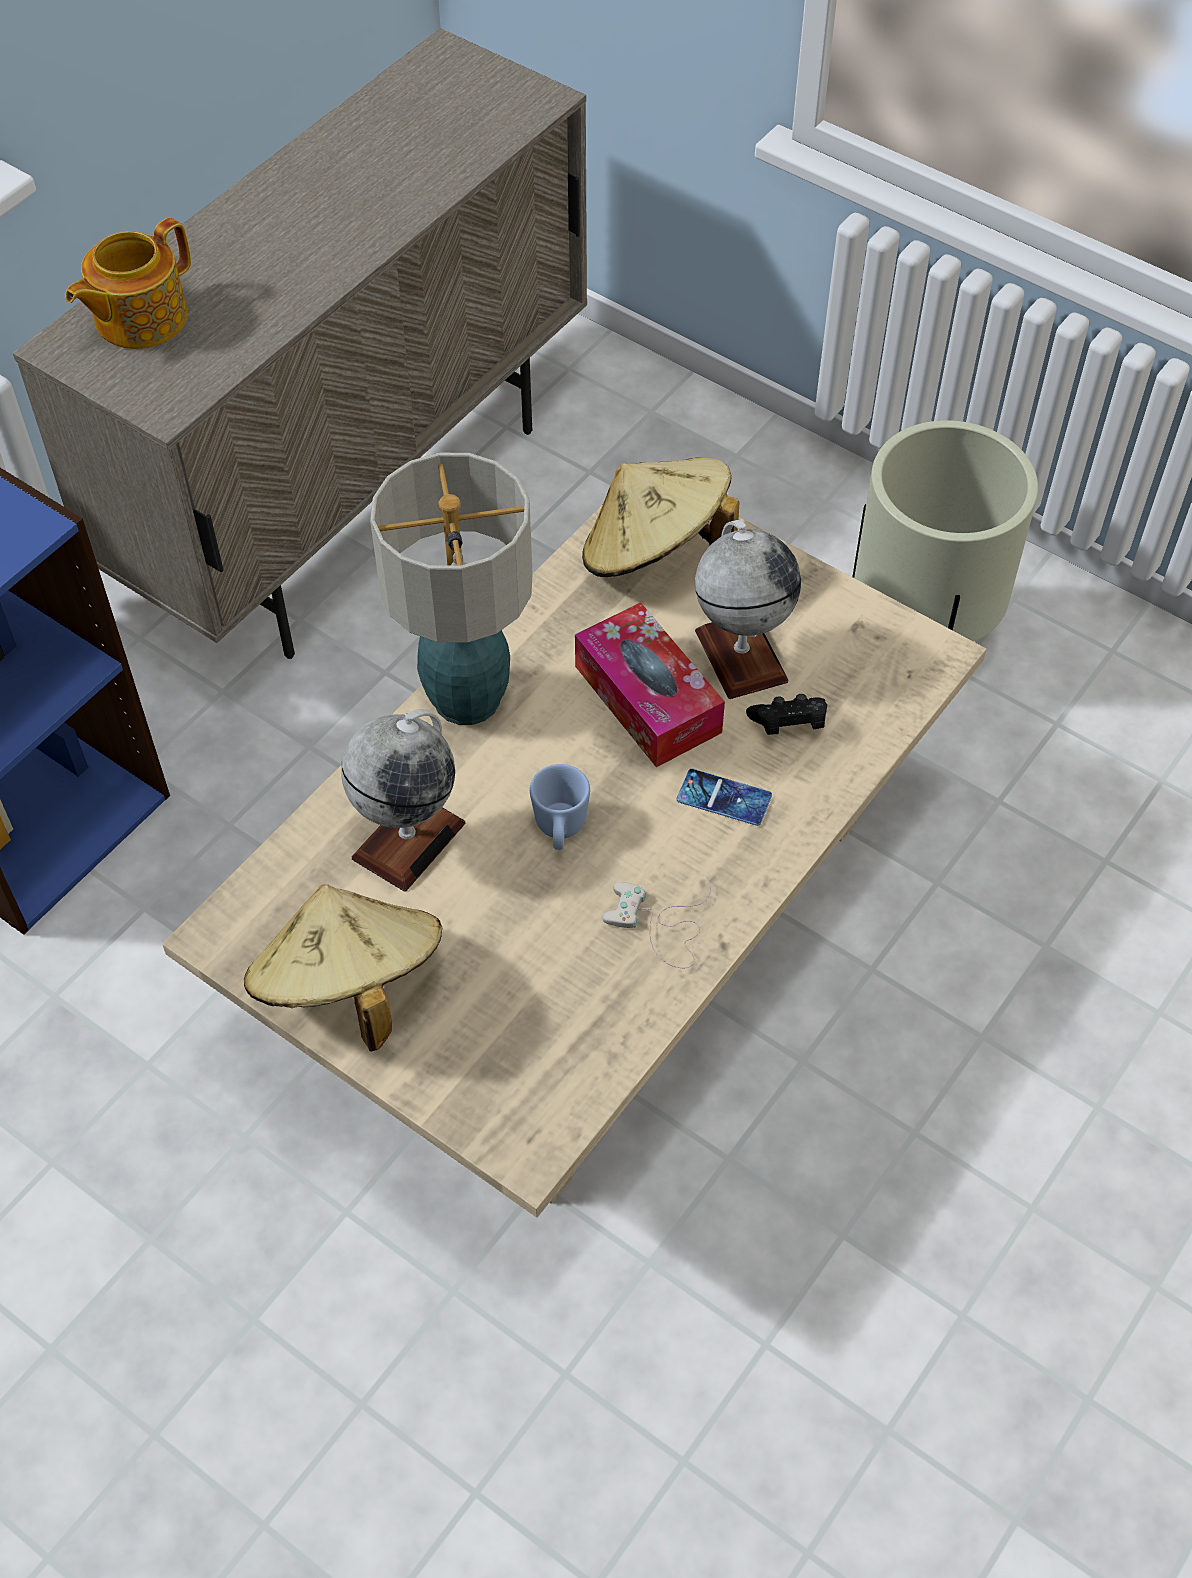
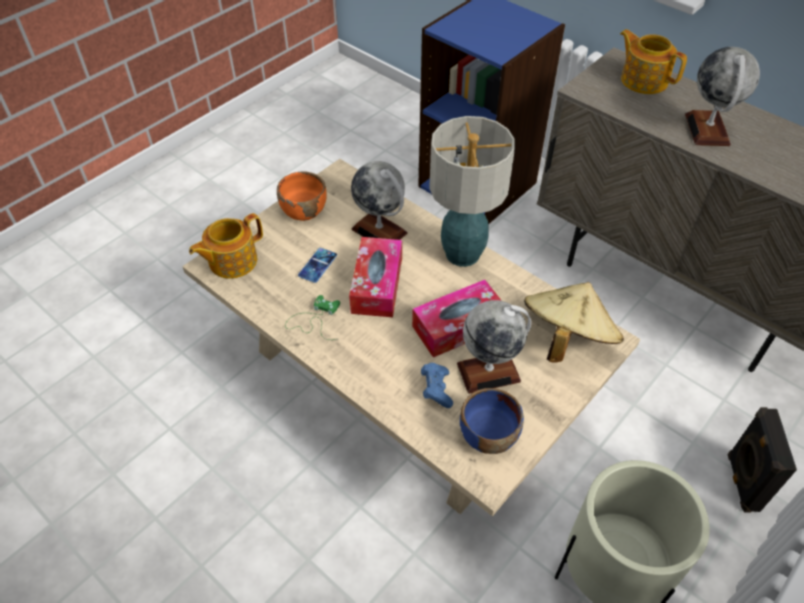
camera: 95 degrees right, 5 degrees down
(298, 253) = (707, 129): none -> globe
(349, 989) = (304, 211): beige hat -> orange bowl
(514, 1107) = (231, 261): none -> teapot
(560, 830) = (377, 285): blue mug -> tissue box
(661, 925) = (314, 320): white game controller -> green game controller
(724, 798) = (388, 354): phone -> phone (317, 265)
(736, 472) = (741, 482): none -> black speaker
(788, 725) = (436, 389): black game controller -> blue game controller
(862, 655) = (488, 435): none -> blue bowl

